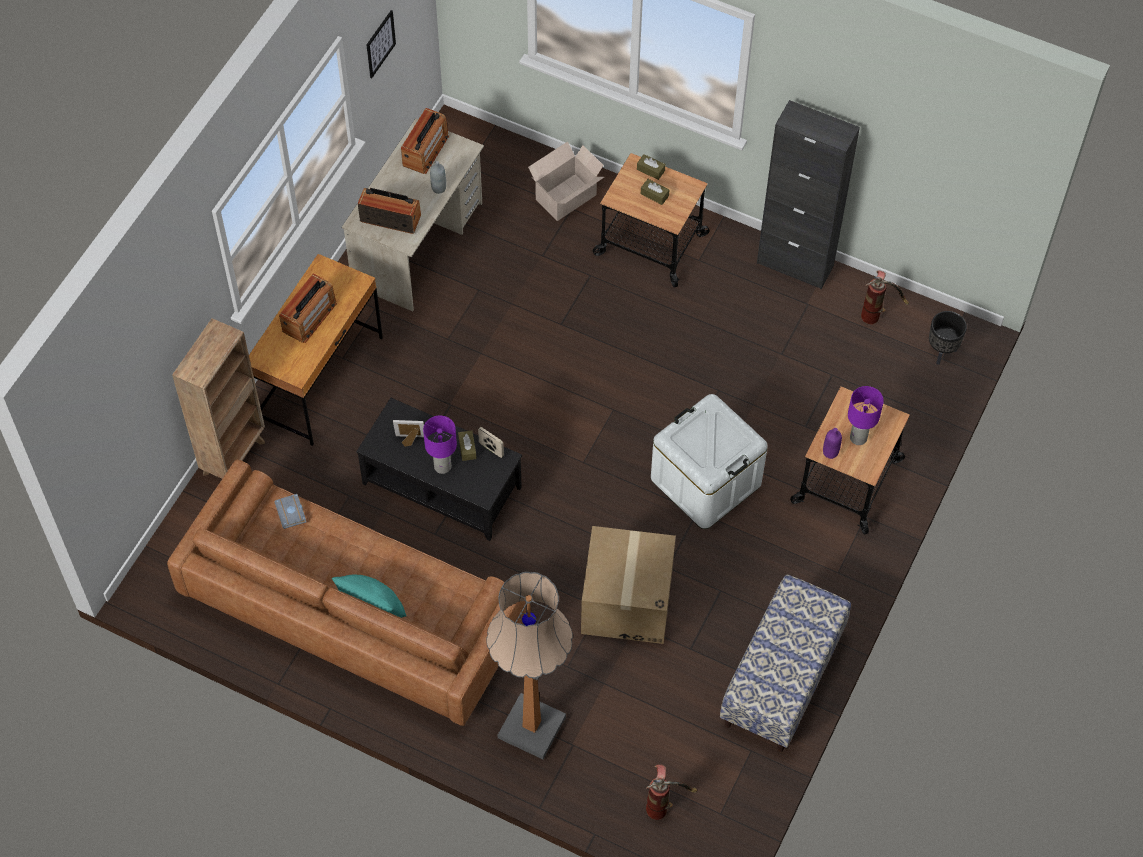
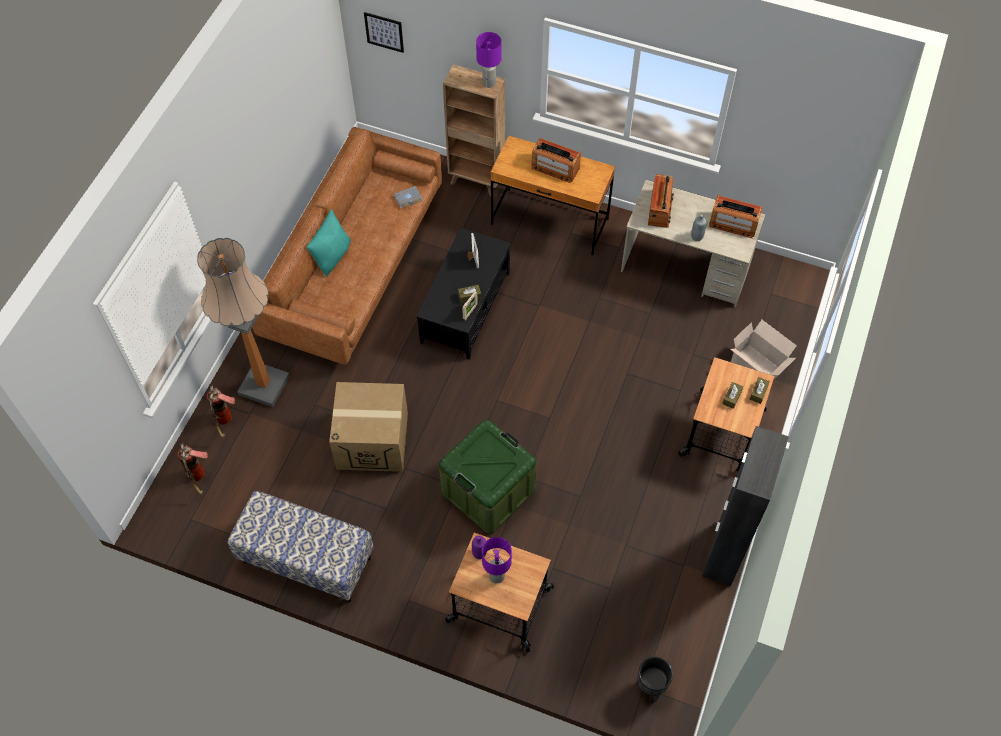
camera: 85 degrees right, 0 degrees up
(380, 44) = (779, 134): picture -> picture (384, 32)
(443, 466) = (452, 282): purple table lamp -> purple table lamp (489, 83)
(705, 481) = (488, 491): white storage box -> green storage box
(877, 314) = (683, 626): fire extinguisher -> fire extinguisher (225, 423)

